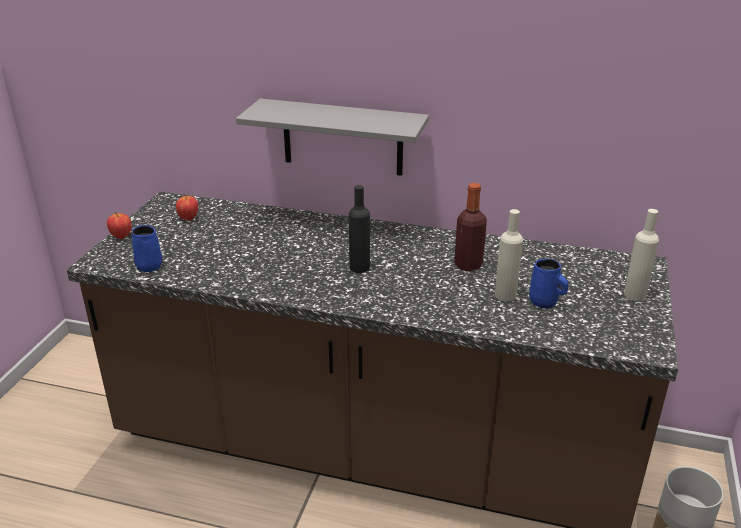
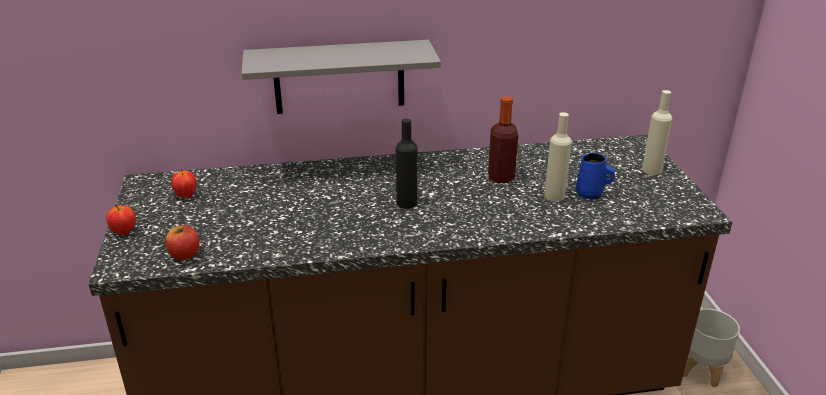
camera: 25 degrees left, 0 degrees up
(148, 265) = (185, 254): blue mug -> apple

